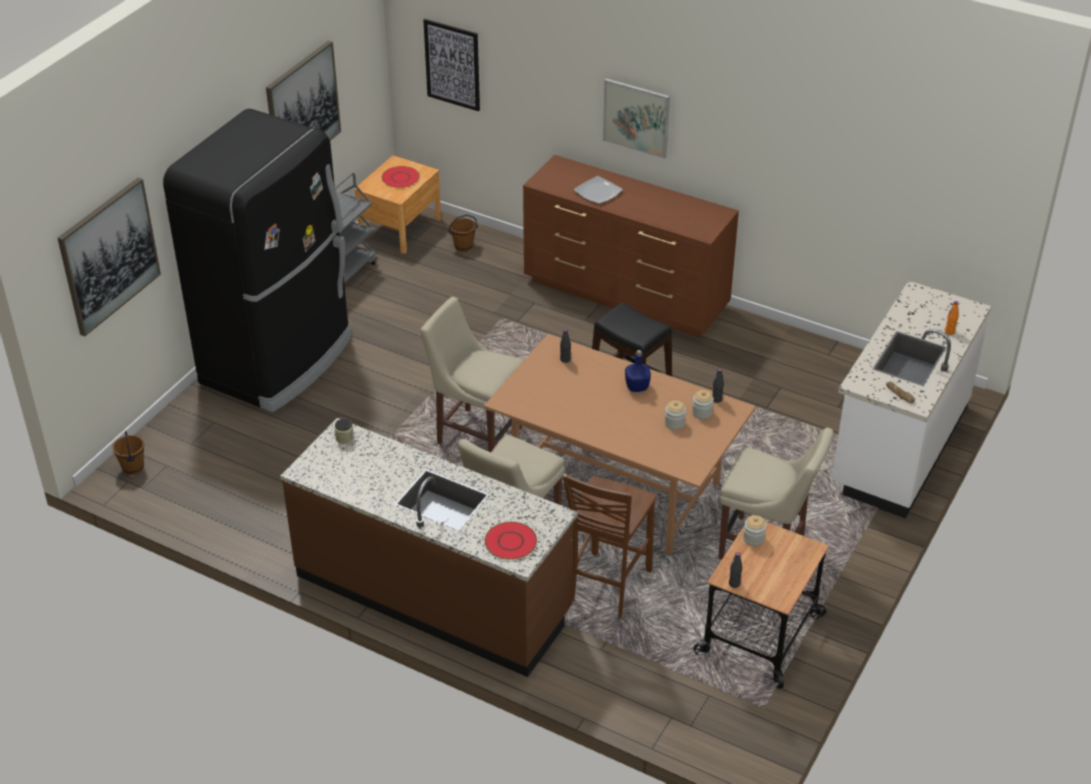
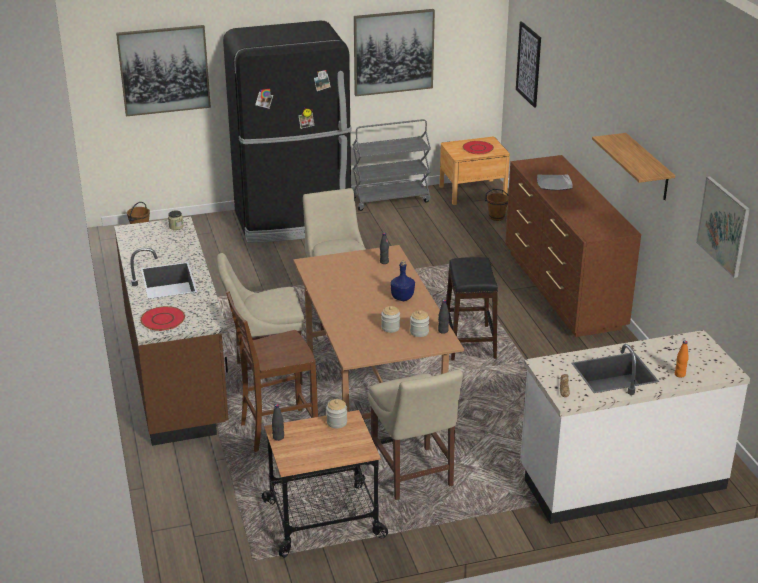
camera: 45 degrees right, 10 degrees down
(636, 117) = (602, 129): picture -> picture (723, 226)
(738, 144) = (648, 167): none -> shelf

